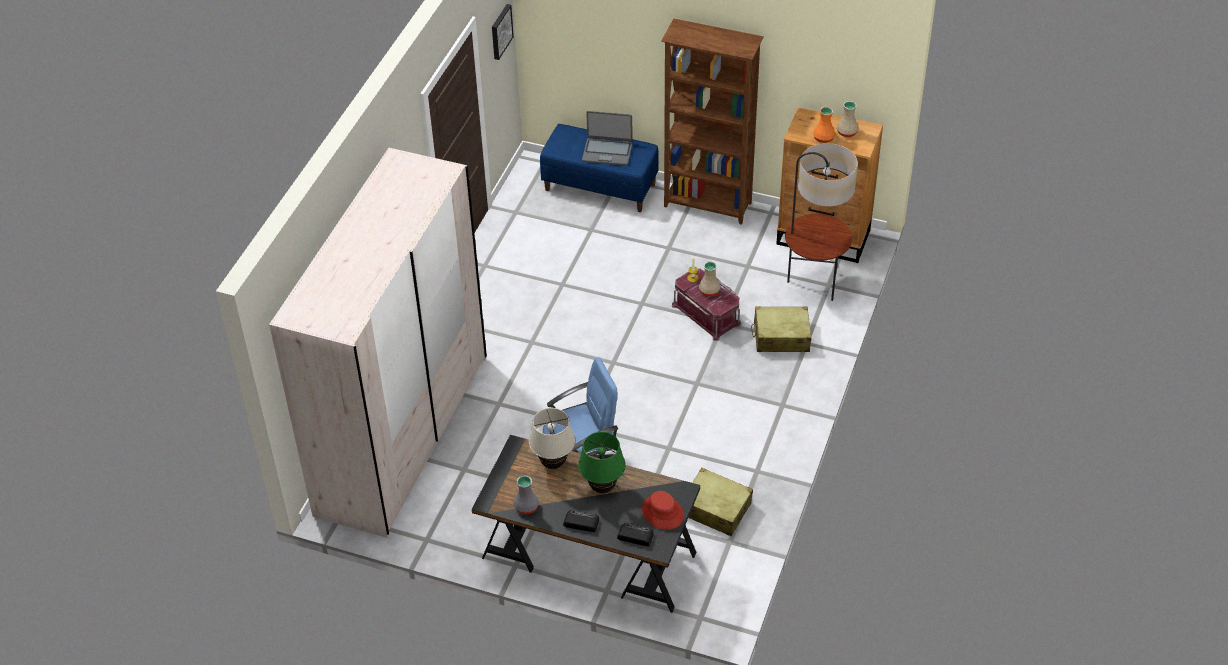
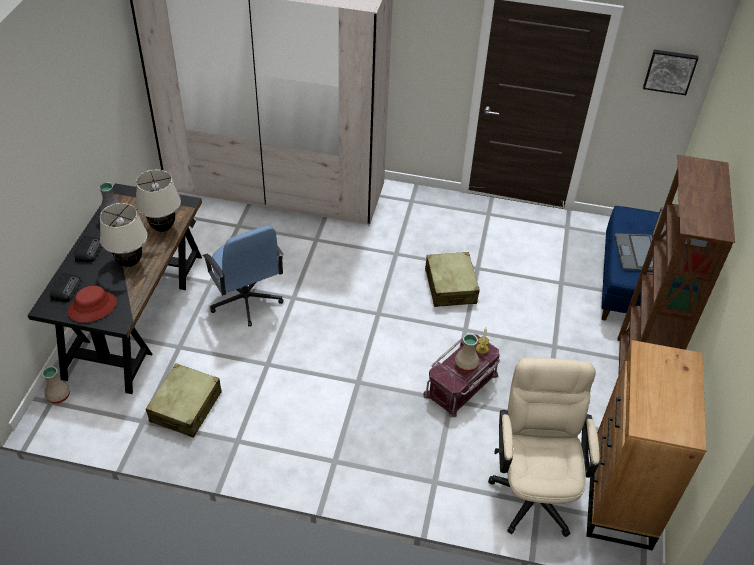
camera: 80 degrees right, 0 degrees up
(602, 488) = (129, 262): green table lamp -> beige table lamp
(781, 337) = (440, 456): beige suitcase -> beige suitcase (450, 286)
(814, 284) = (534, 487): floor lamp -> beige office chair
(824, 138) = (648, 382): orange vase -> none
(847, 133) = (670, 407): beige vase -> beige vase (58, 396)

